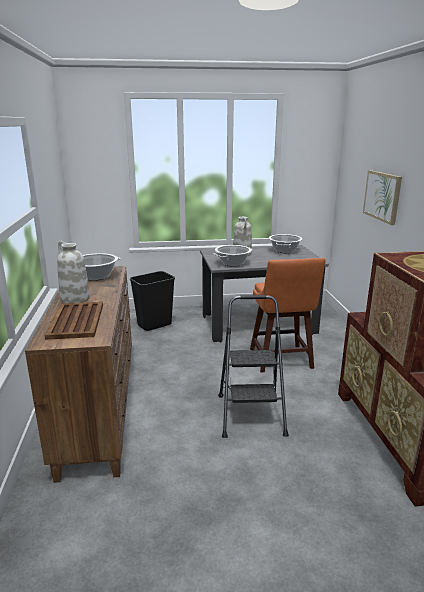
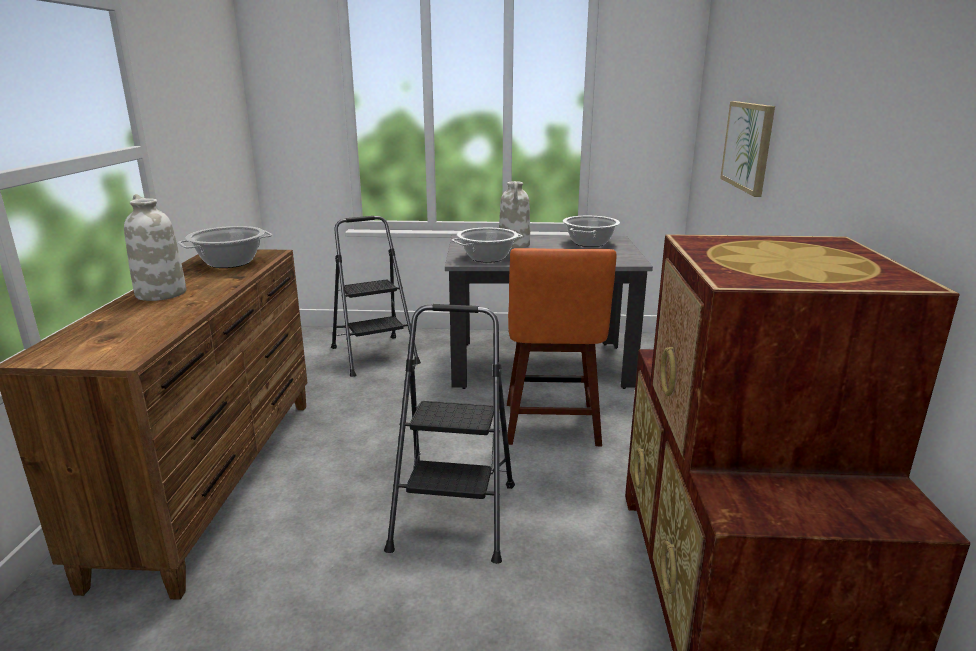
camera: 10 degrees right, 0 degrees up
(76, 321) = (123, 327): brown tray -> none
(154, 325) = (374, 353): black trash can -> black step ladder

